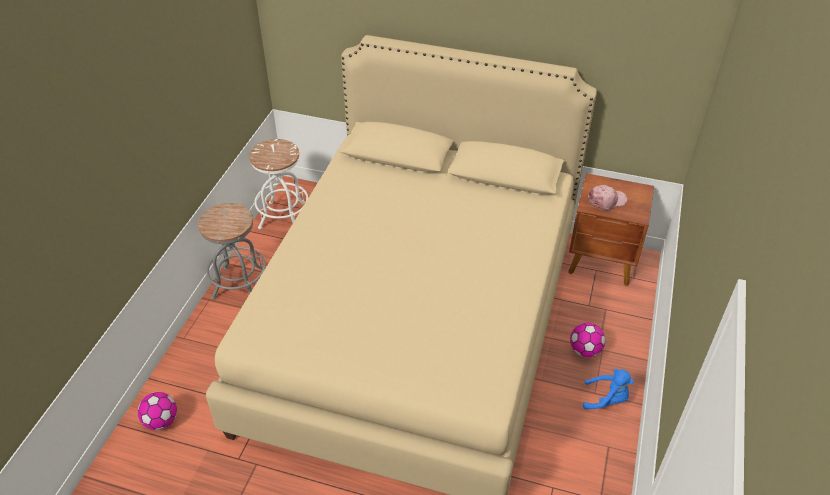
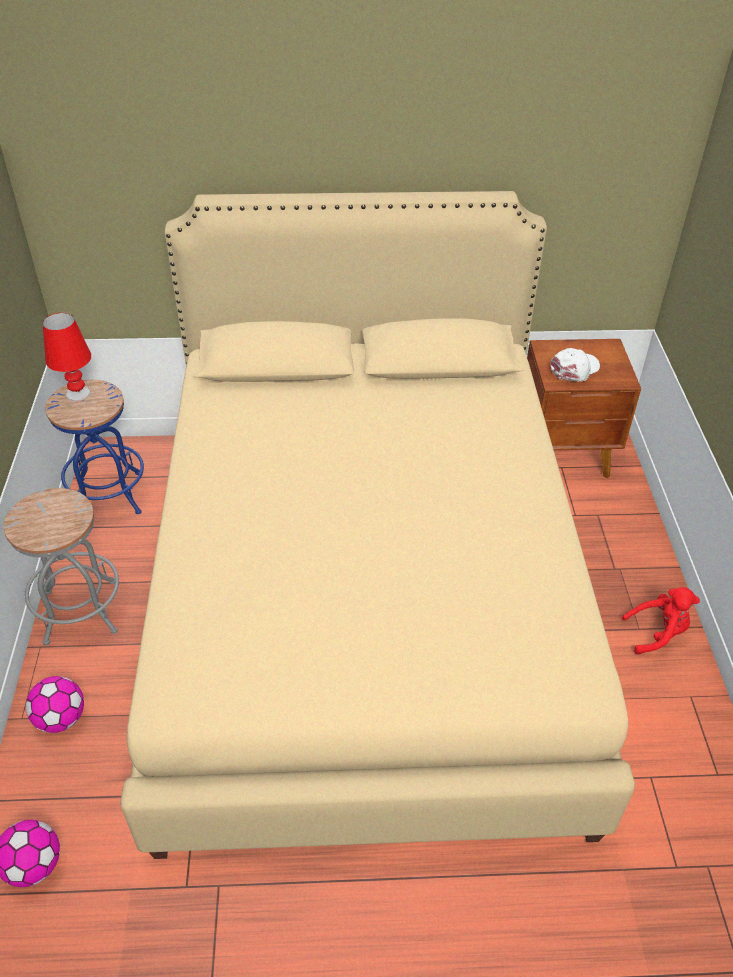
camera: 20 degrees left, 0 degrees up
(272, 147) = (77, 393): none -> red table lamp
(284, 217) = (109, 496): white stool -> blue stool
(585, 350) = (599, 575): football -> football (61, 719)
(606, 200) = (574, 369): pink cap -> white cap
(606, 399) = (657, 633): blue plush toy -> red plush toy

